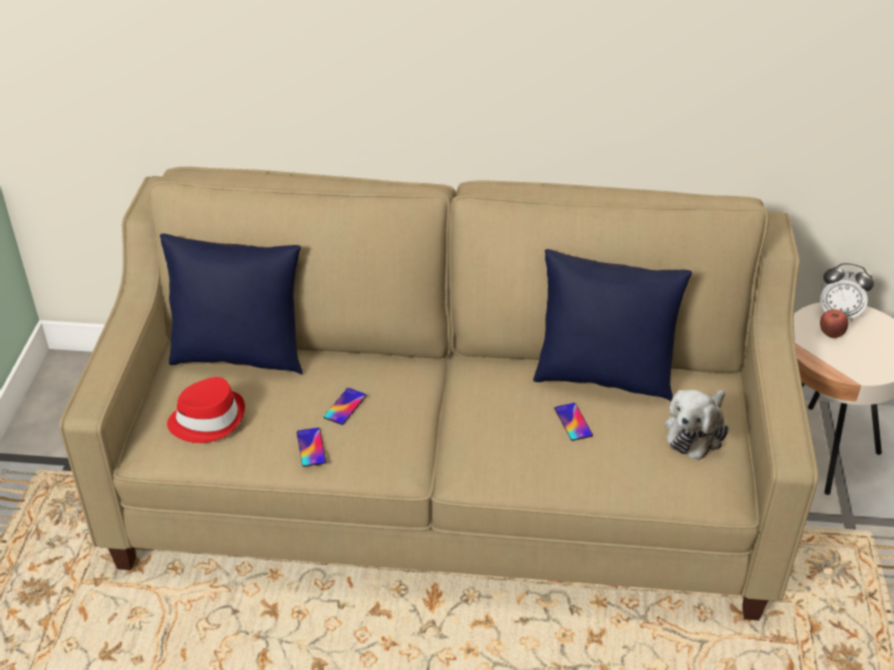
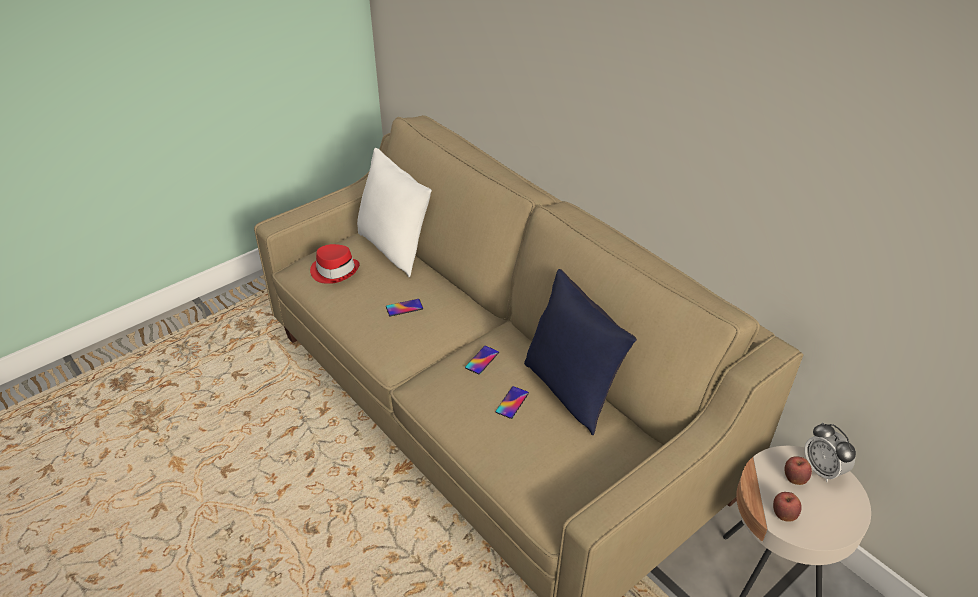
camera: 45 degrees right, 0 degrees up
(239, 355) = (395, 249): blue pillow -> white pillow
(311, 447) = (359, 317): phone -> phone (482, 360)
(696, 432) = (584, 466): plush toy -> none
(857, 366) = (783, 514): none -> apple

